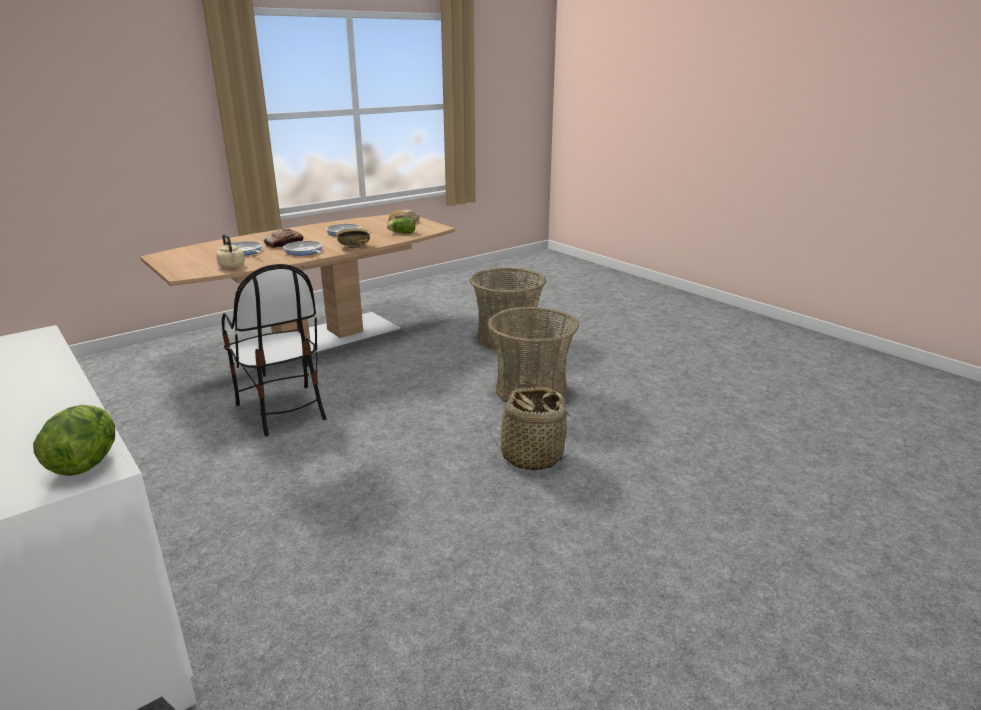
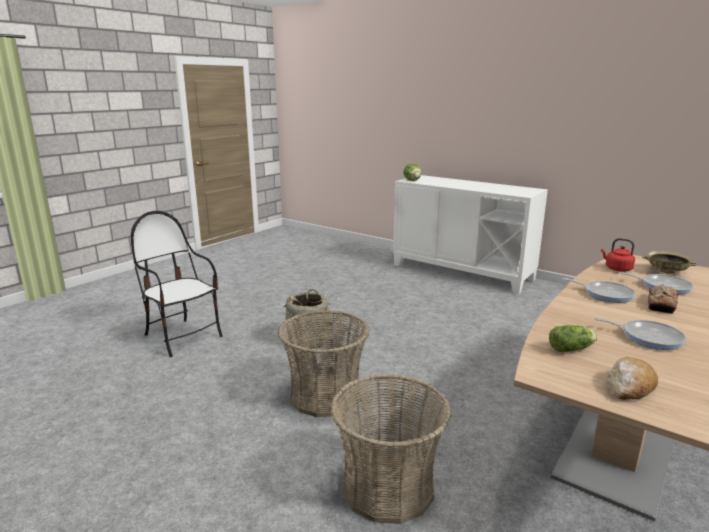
camera: 165 degrees right, 5 degrees down
(232, 266) = (616, 269): beige kettle -> red kettle
(282, 410) = (515, 347): chair -> chair (182, 337)
(354, 247) = (570, 308): beige bowl -> beige bowl (666, 271)

